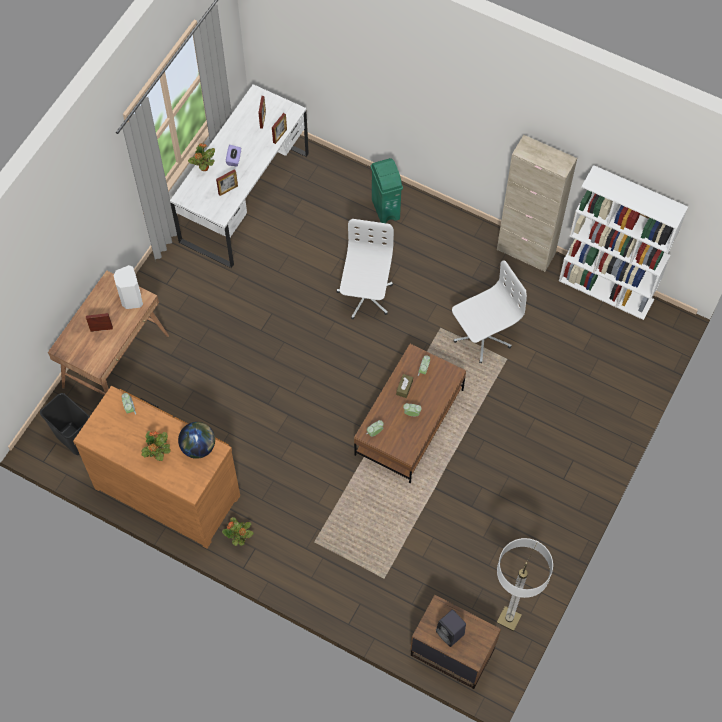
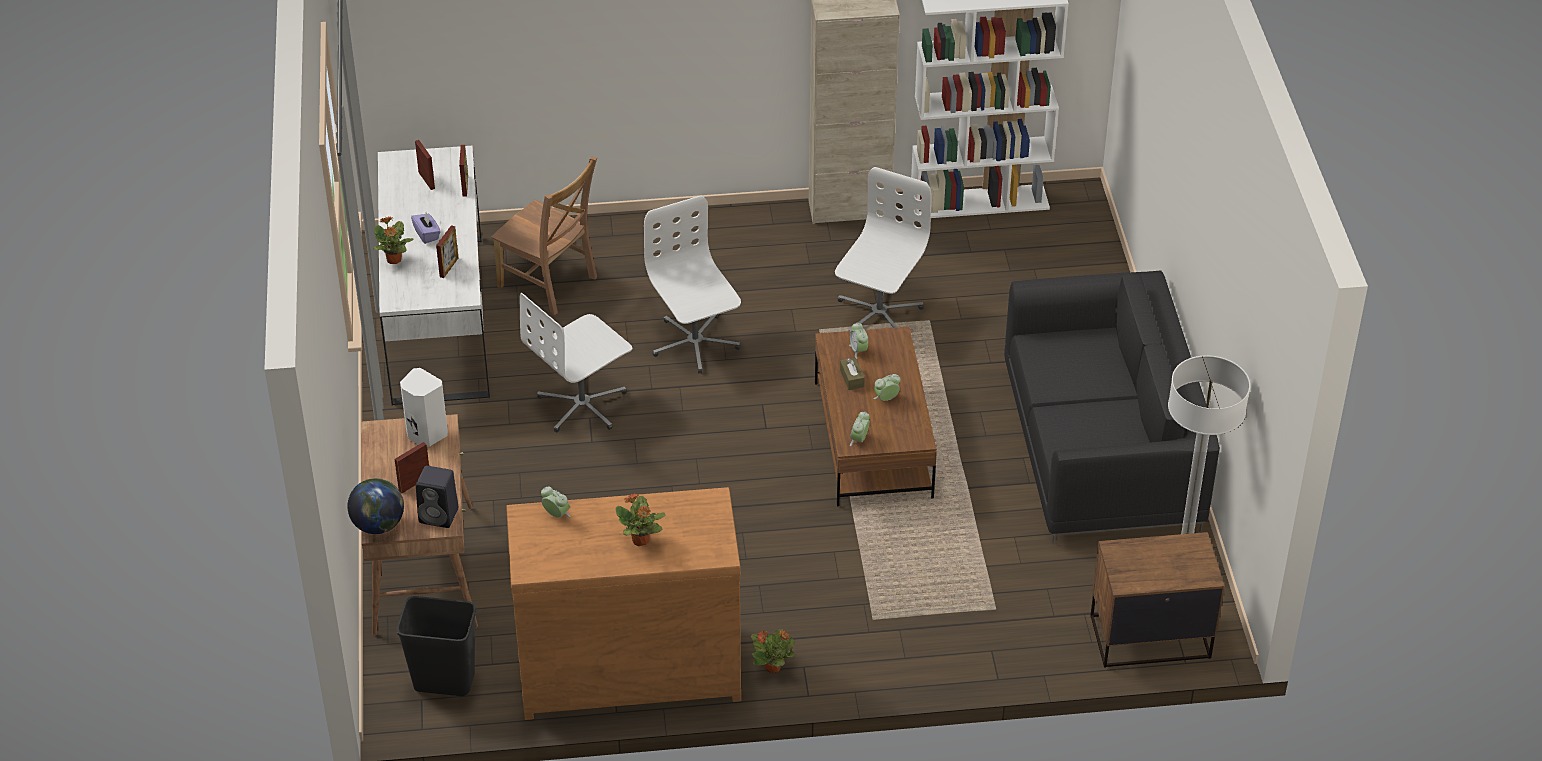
camera: 35 degrees left, 20 degrees down
(198, 447) = (687, 507): globe -> globe (378, 525)
(275, 302) = (583, 405): none -> white office chair
(320, 208) = (550, 284): none -> brown chair
(385, 209) = (636, 247): green trash can -> none
(451, 633) = (1156, 567): black speaker -> black speaker (440, 515)
(533, 508) = (1103, 446): none -> black sofa

